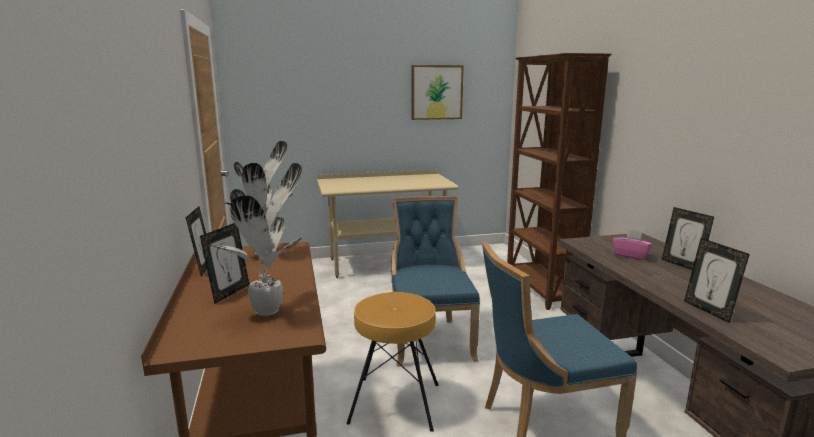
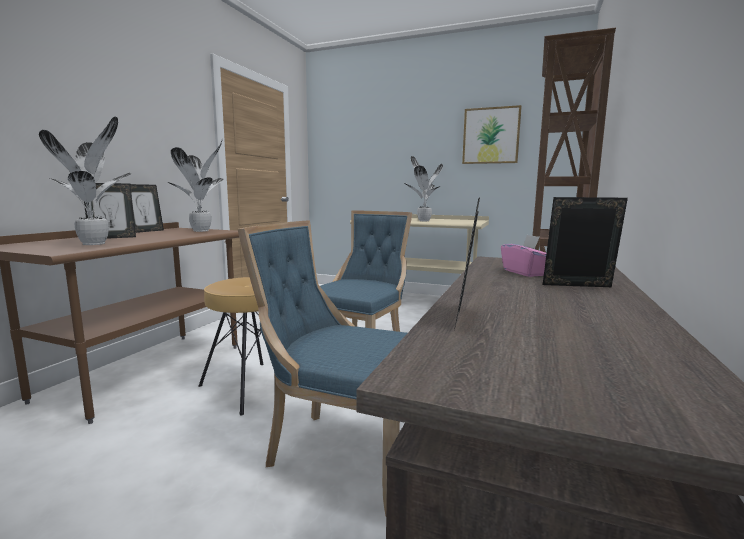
camera: 35 degrees right, 5 degrees down
(393, 184) = (423, 221): none -> potted plant
(682, 265) = (578, 287): picture frame -> picture frame turned 90 degrees clockwise

